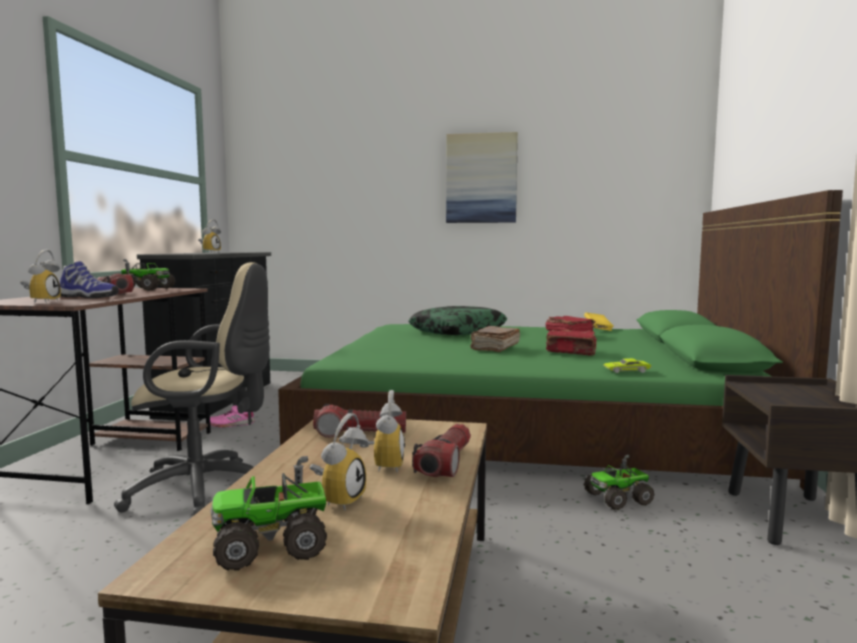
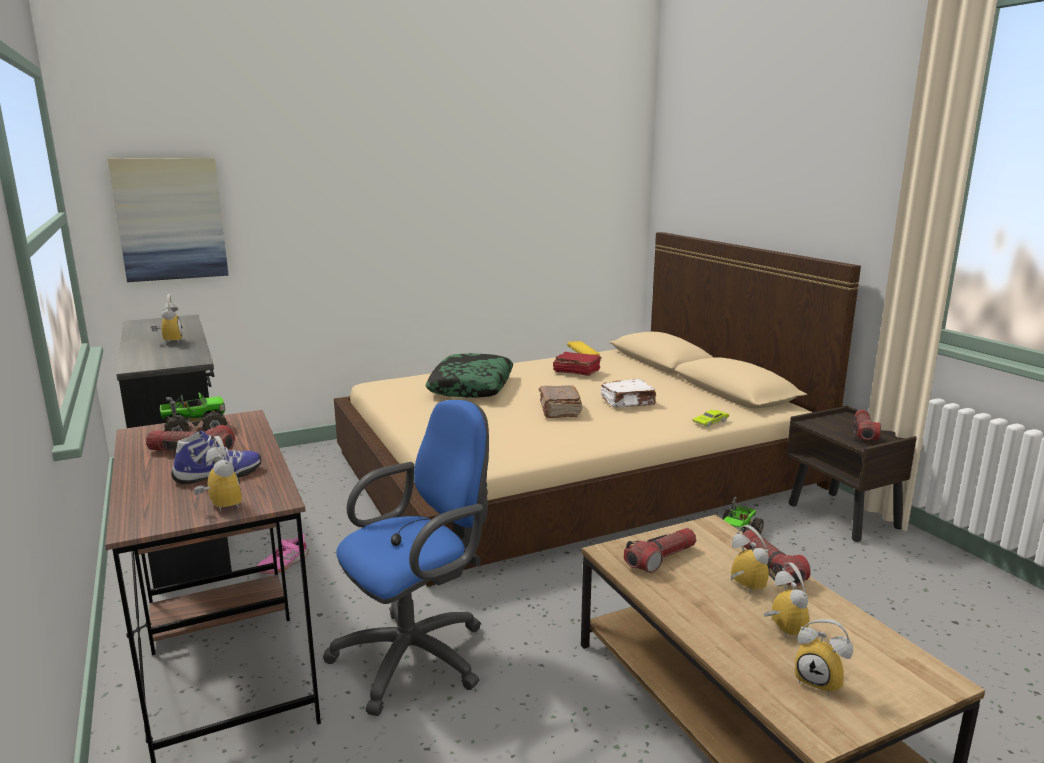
camera: 35 degrees left, 10 degrees up
(207, 491) = (418, 655): beige office chair -> blue office chair
(272, 543) = (821, 681): toy truck -> alarm clock
(481, 178) = (439, 196): picture -> picture (170, 219)
(530, 421) = (572, 469): green bed -> beige bed
(571, 352) = (628, 403): red book -> white book
(808, 399) = (863, 432): none -> flashlight

